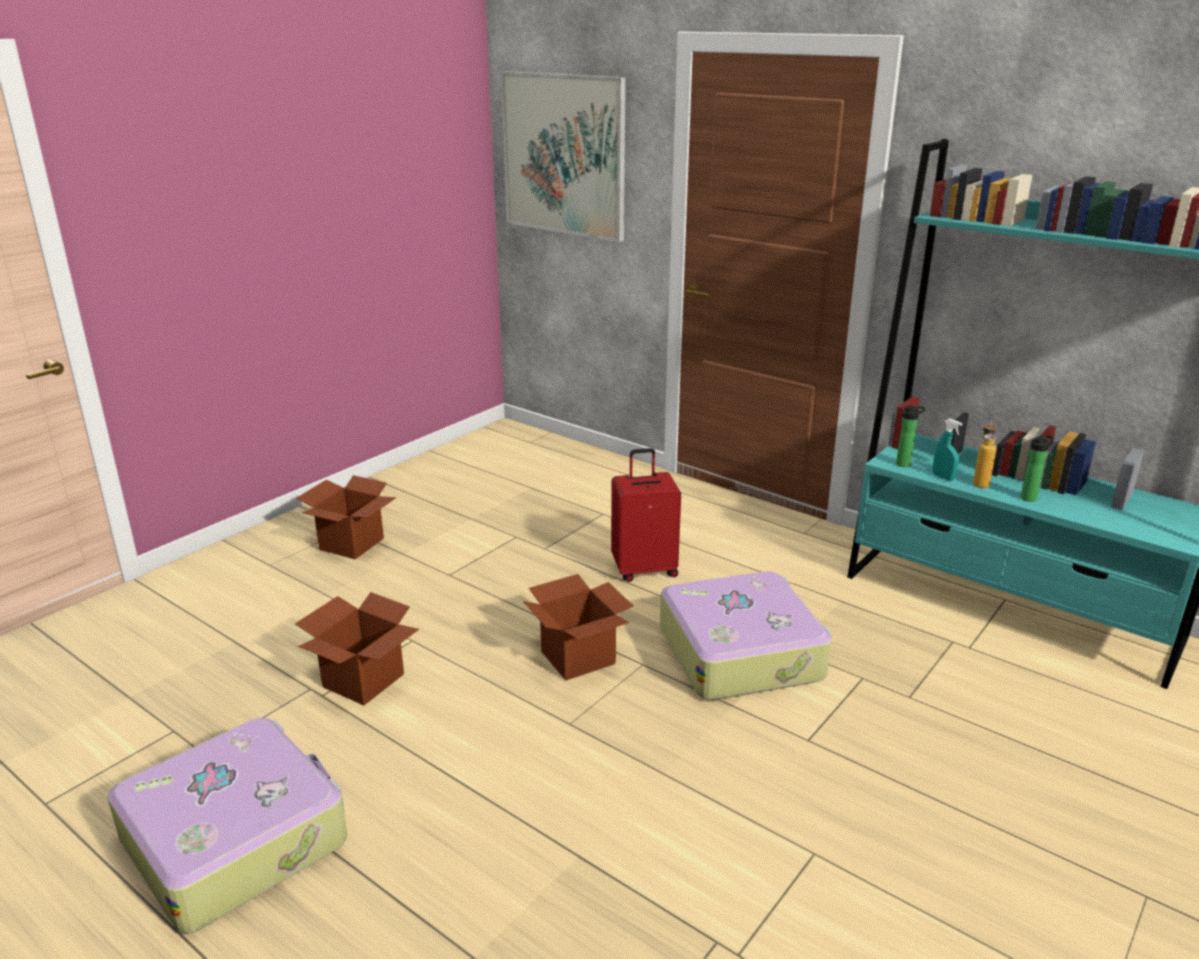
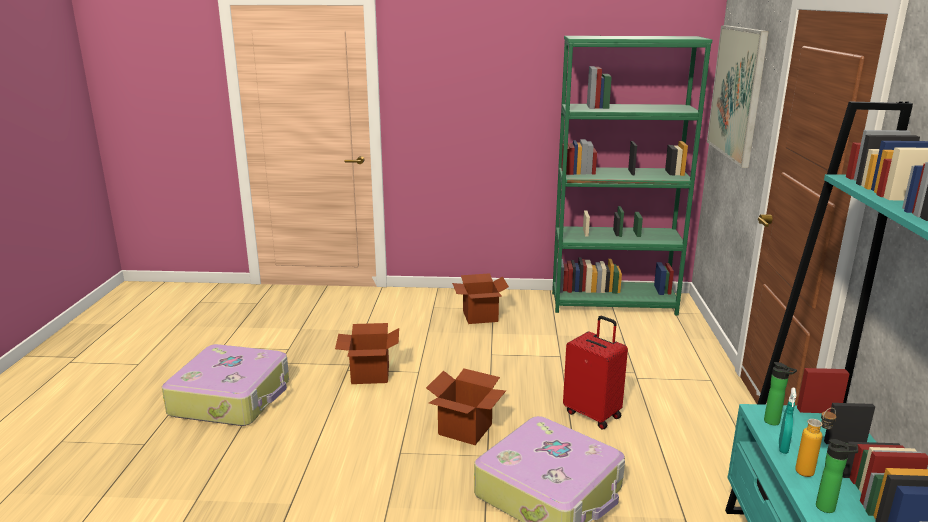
camera: 55 degrees right, 5 degrees down
(460, 459) = (613, 303): none -> green bookcase

